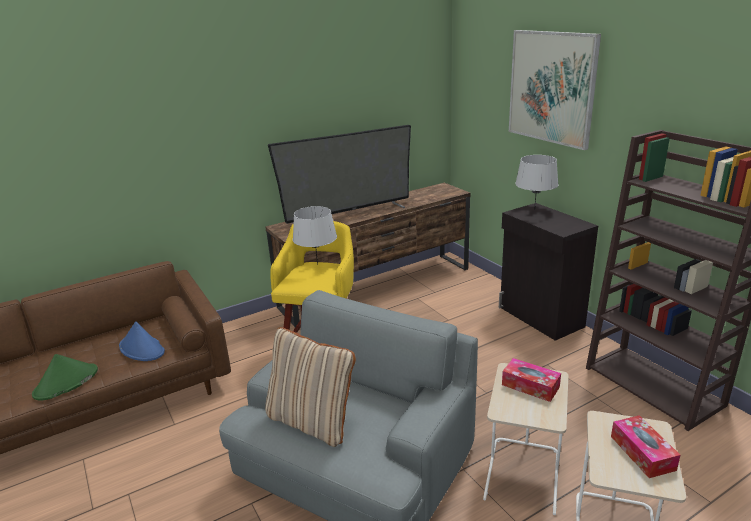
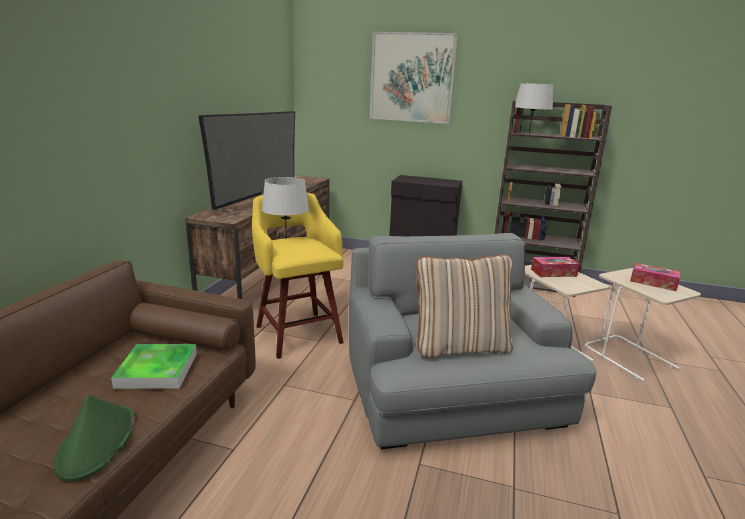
camera: 45 degrees left, 5 degrees down
(142, 349) = (157, 370): blue hat -> tray
(534, 210) = (409, 178): grey table lamp -> grey table lamp (529, 133)

